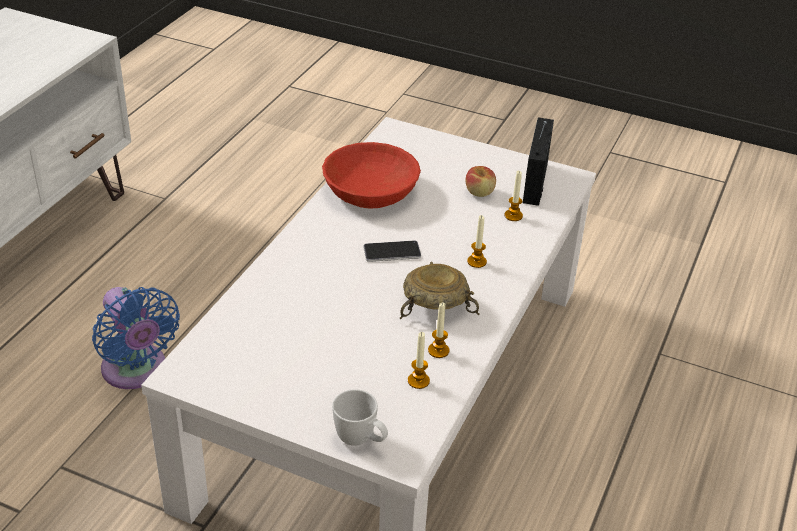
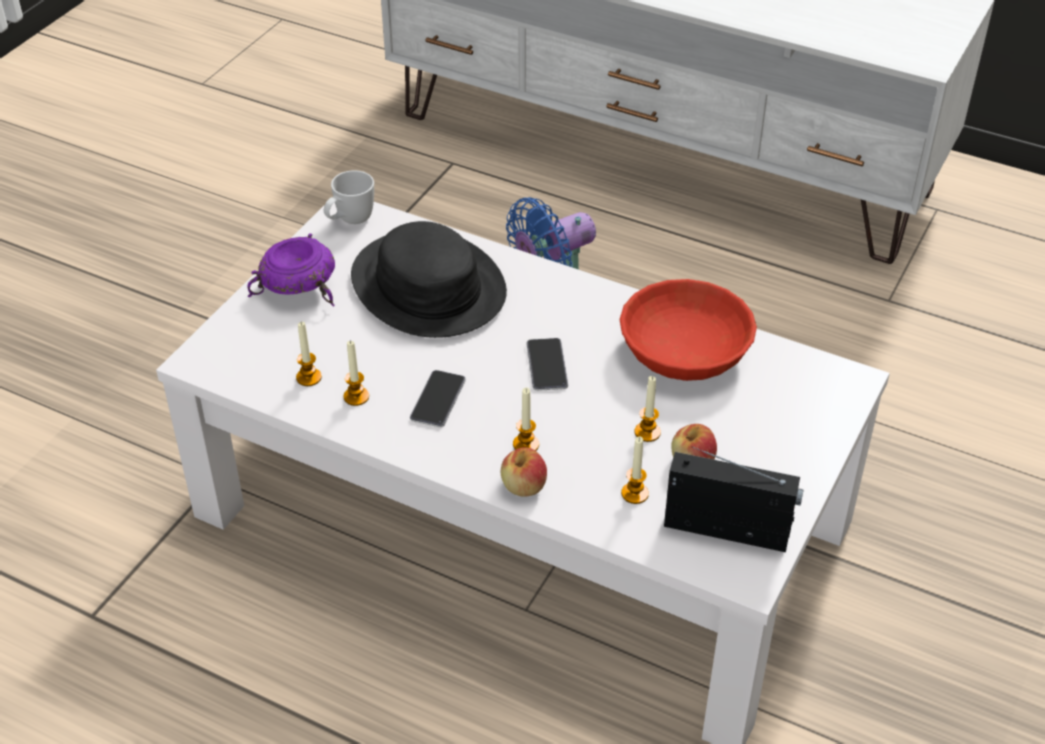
camera: 95 degrees right, 5 degrees up
(294, 397) = (301, 286): none -> purple bowl
(296, 317) = (428, 286): none -> black hat
(361, 440) = (230, 331): white mug -> white mug (349, 221)
(436, 306) = (438, 400): beige bowl -> phone
(455, 209) = (647, 432): none -> candle
(517, 262) = (524, 486): none -> apple

